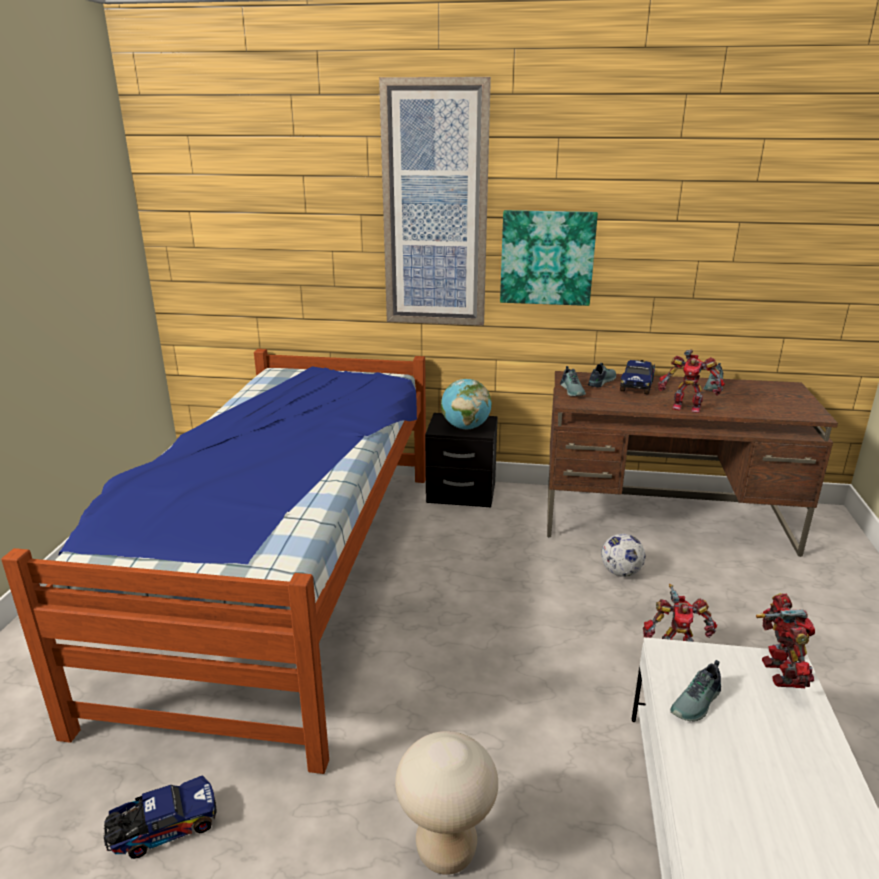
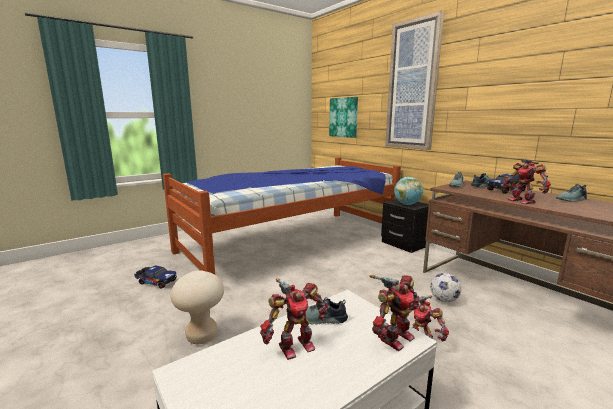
camera: 45 degrees right, 10 degrees down
(547, 258) = (467, 110): picture -> picture (343, 117)
(737, 757) = (295, 345): none -> toy robot

